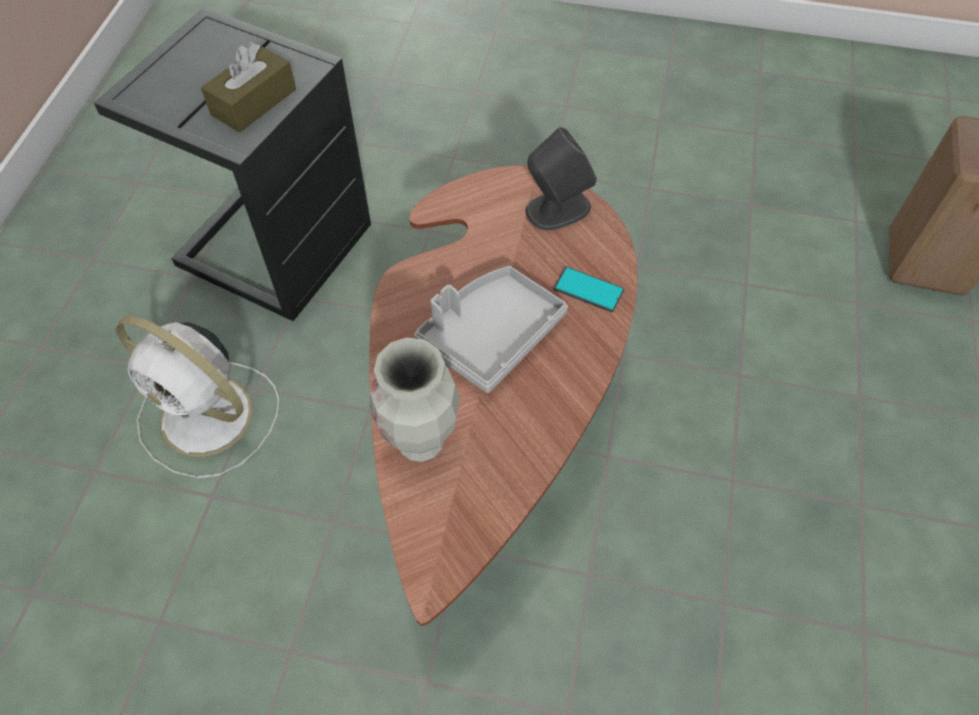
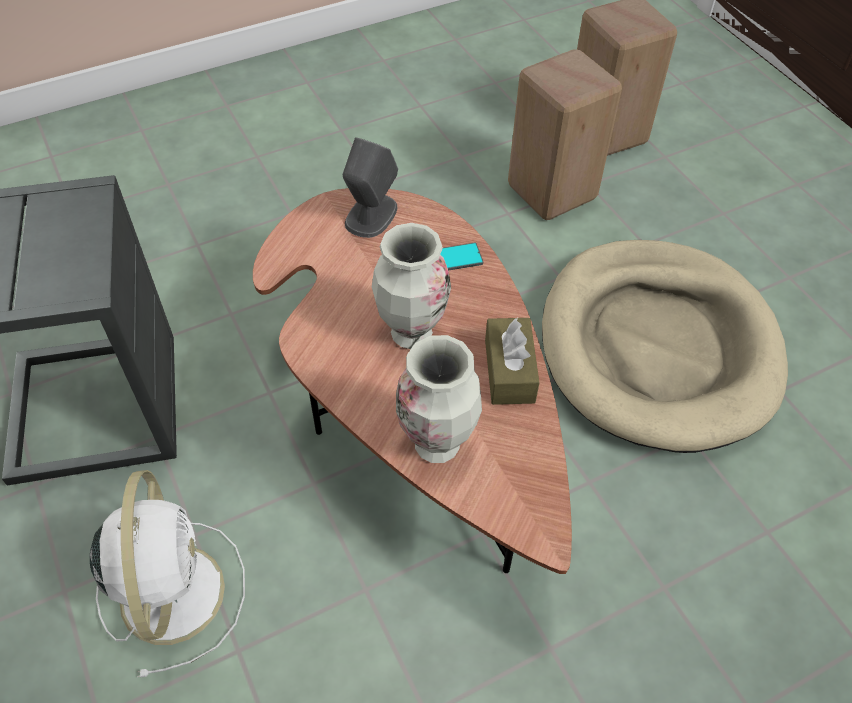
camera: 40 degrees left, 5 degrees down
(210, 417) = (172, 589): white fan -> white fan turned 90 degrees counterclockwise
(254, 102) = (67, 250): brown tissue box -> brown tissue box (509, 371)
(490, 334) = (411, 334): grey tray -> vase
(774, 502) = (657, 347): none -> beige dog bed
(812, 287) = (552, 190): none -> beige stool

